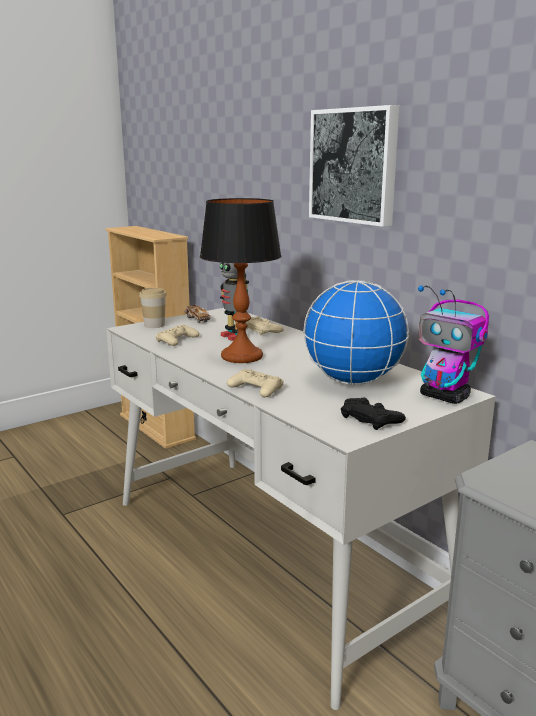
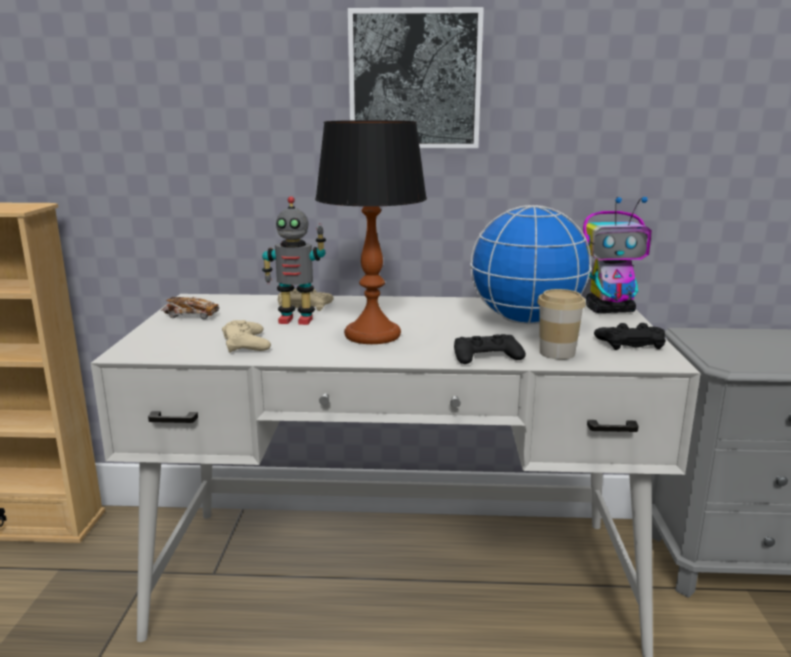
camera: 50 degrees left, 0 degrees up
(154, 325) = (155, 338): cup -> cup (557, 353)
(256, 389) = (486, 357): beige game controller -> black game controller

